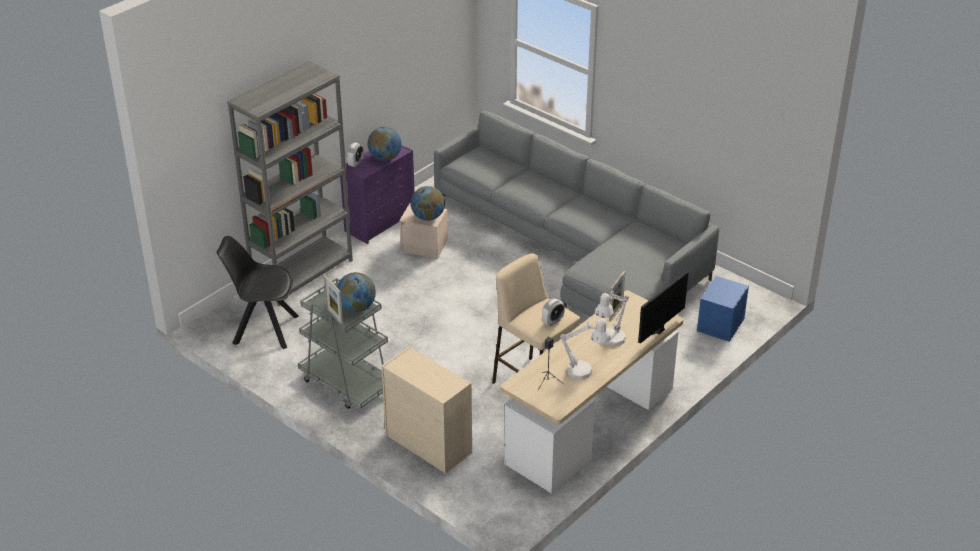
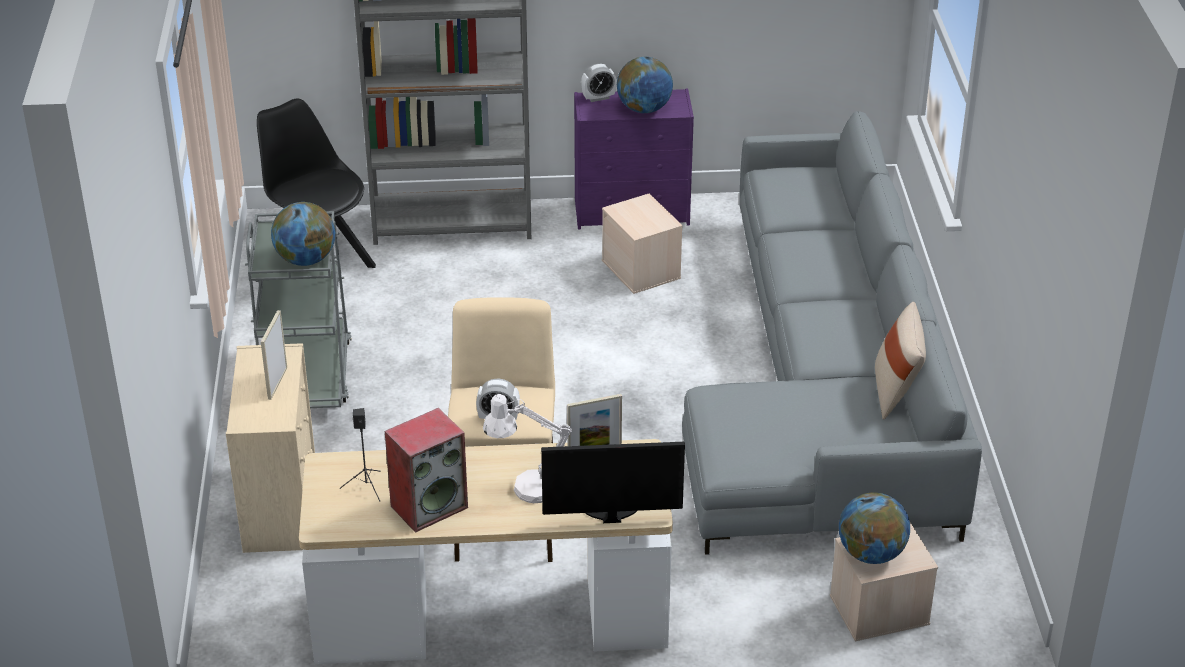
camera: 45 degrees right, 0 degrees up
(334, 317) = (266, 256): picture frame -> picture frame (277, 383)
(428, 217) = (642, 222): globe -> globe (871, 554)
(585, 372) = (429, 506): white table lamp -> speaker
(646, 227) = (896, 392): none -> beige pillow
(721, 325) = (878, 611): blue storage box -> beige storage box

